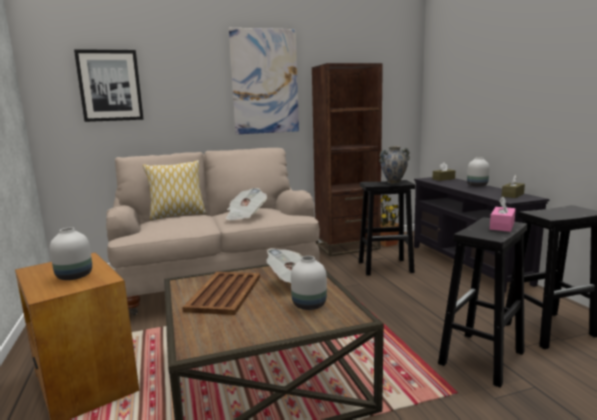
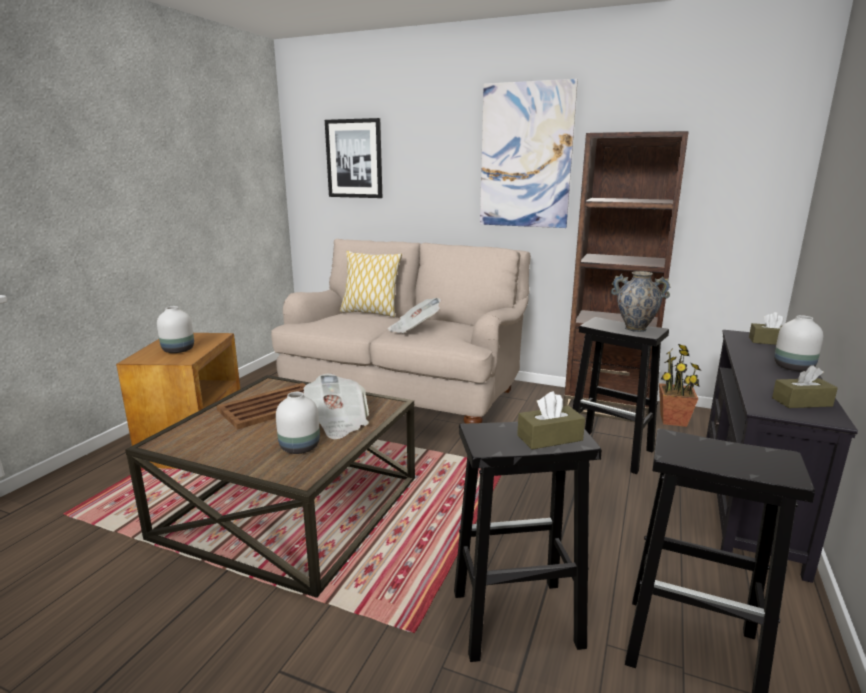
camera: 40 degrees right, 5 degrees up
(502, 226) = (549, 438): pink tissue box -> brown tissue box

